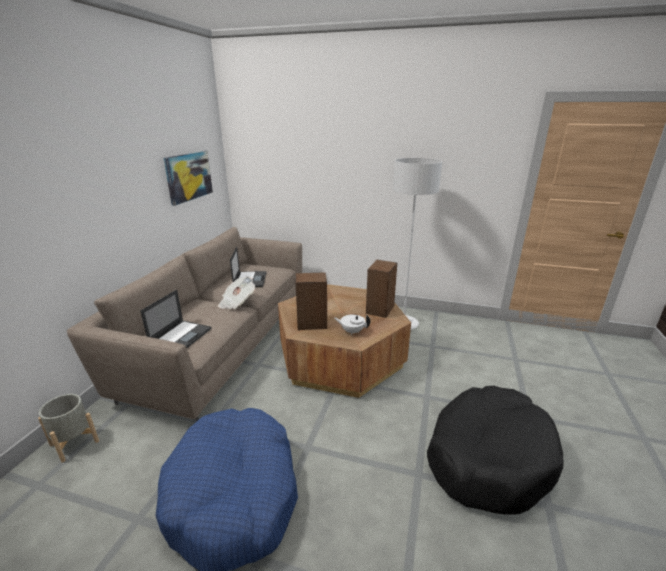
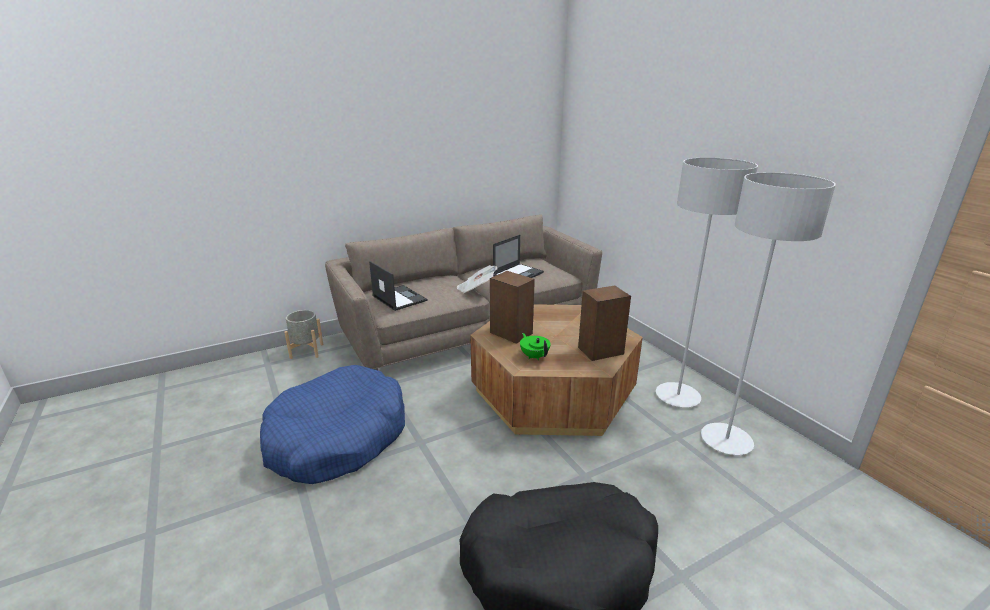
camera: 45 degrees right, 0 degrees up
(181, 336) = (399, 298): laptop -> laptop turned 105 degrees counterclockwise
(188, 176) = (498, 150): picture -> none
(352, 331) = (534, 356): white teapot -> green teapot
(452, 335) = (726, 441): none -> grey floor lamp

